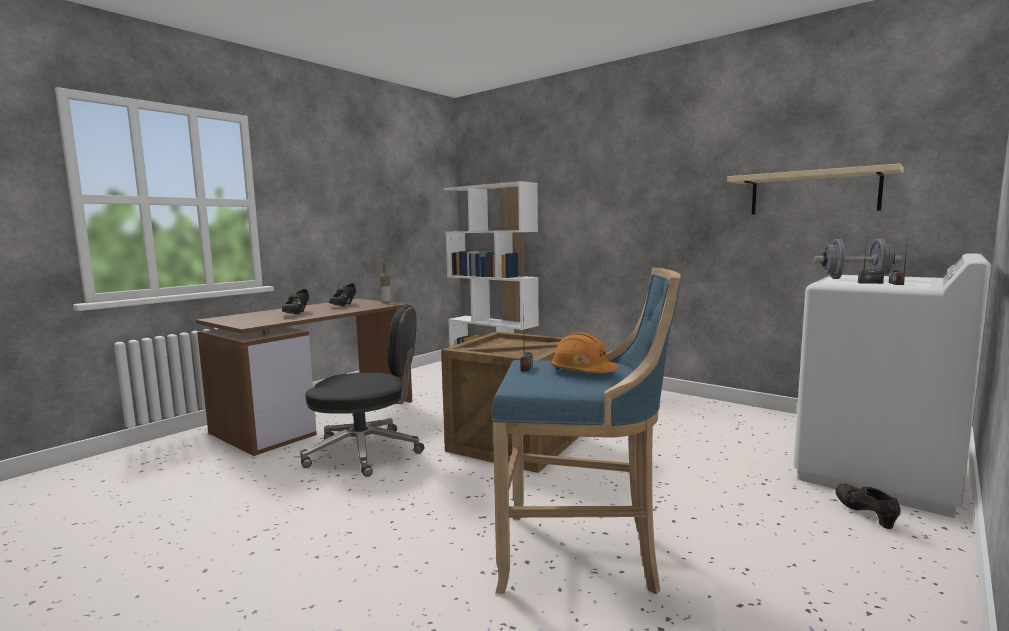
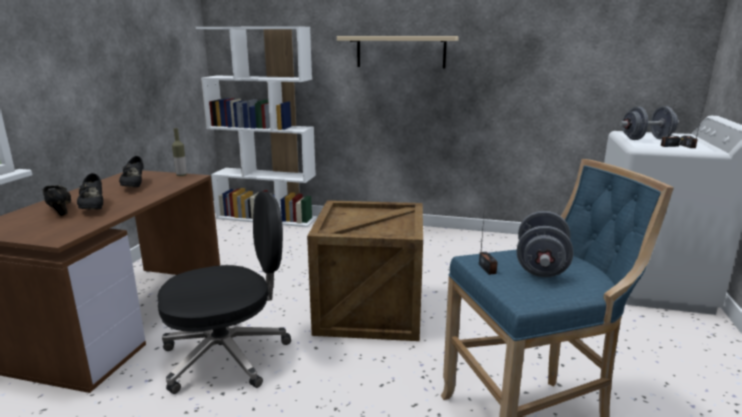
camera: 25 degrees left, 10 degrees up
(582, 372) = (541, 266): orange hard hat -> grey dumbbell
(813, 193) = (582, 55): beige shelf -> beige shelf (400, 52)
(865, 514) = (669, 325): black shoe -> black shoe (59, 209)

